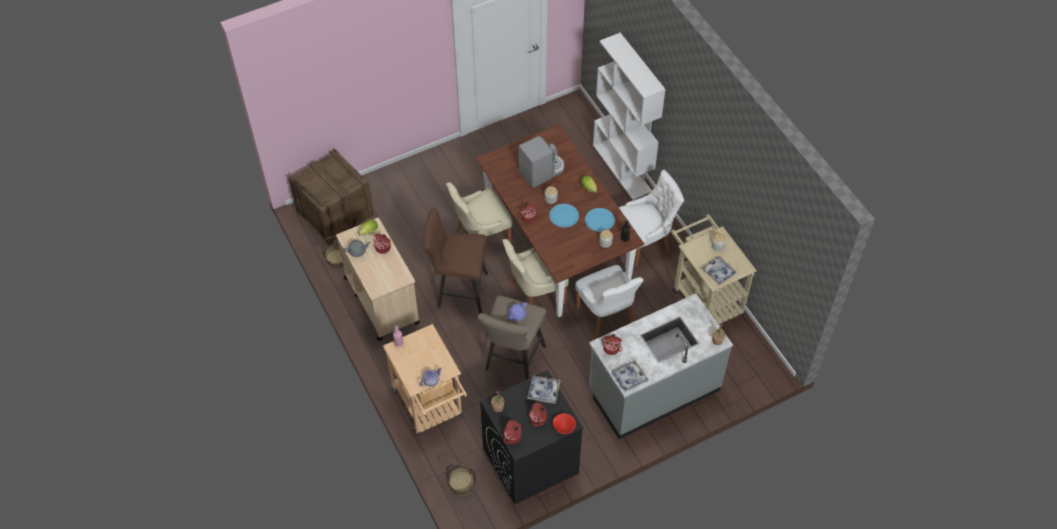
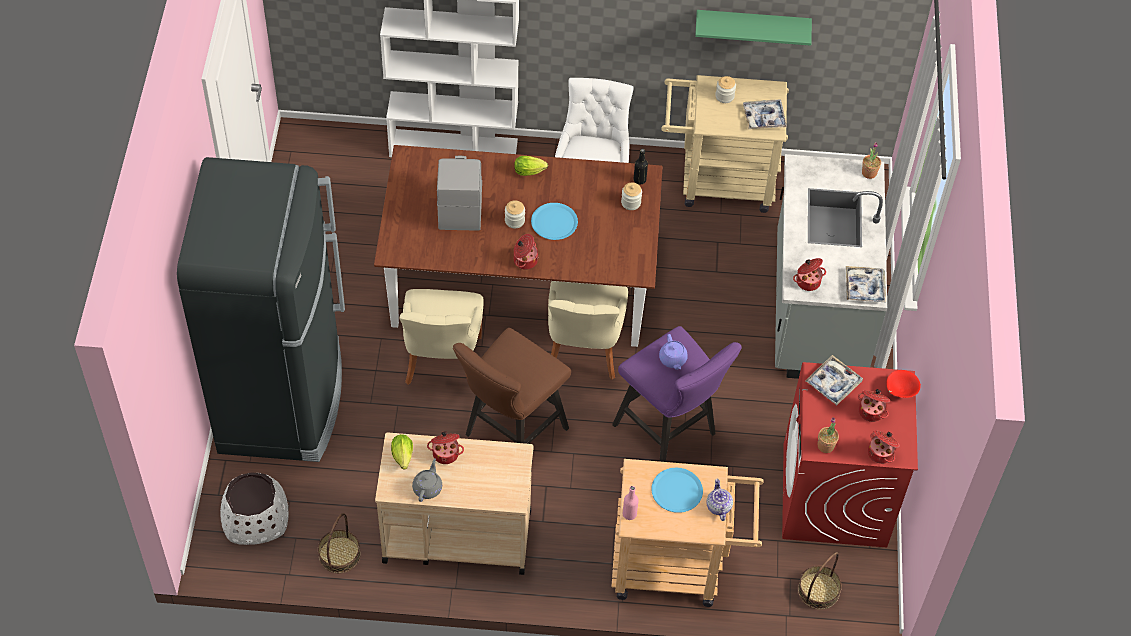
camera: 60 degrees left, 0 degrees up
(335, 214) = (255, 517): crate -> white planter
(409, 186) = (282, 399): none -> black fridge
(513, 361) = (670, 433): beige stool -> purple stool
(530, 461) = (834, 496): black washing machine -> red washing machine
(599, 220) = (590, 189): blue plate -> blue plate (676, 491)
(606, 315) = (673, 294): white chair -> none
(749, 218) = (752, 26): none -> green shelf

